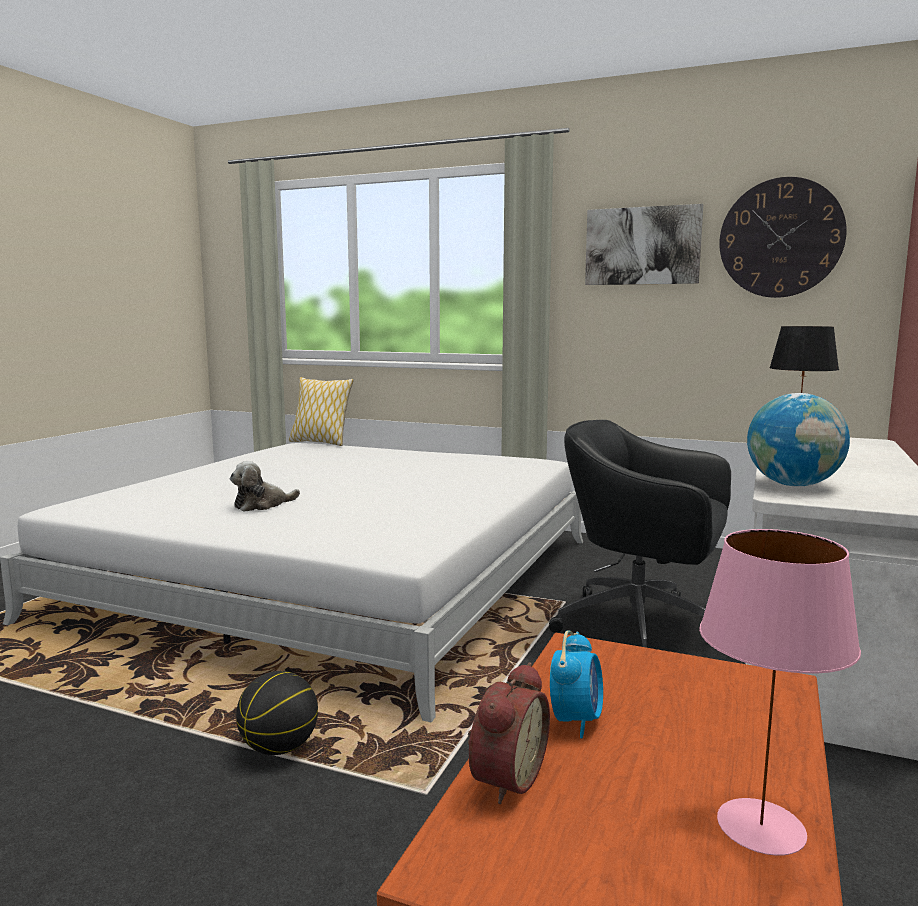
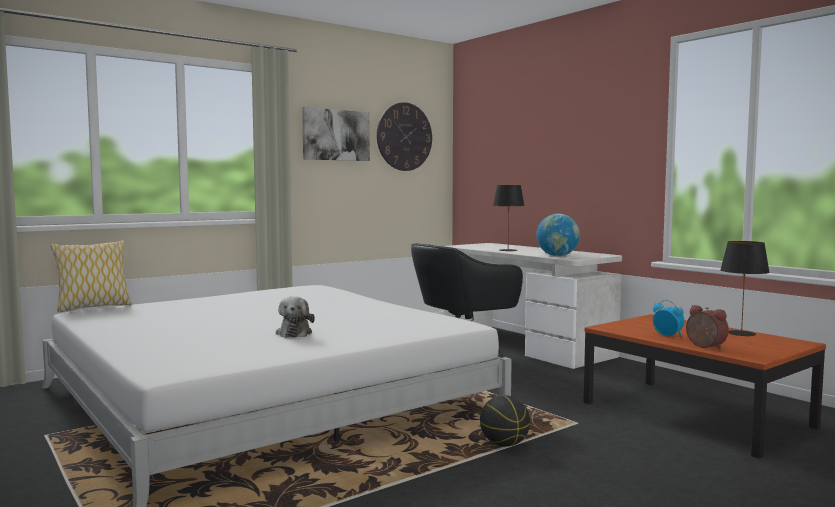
camera: 60 degrees left, 5 degrees down
(762, 827) = (742, 333): pink table lamp -> black table lamp

